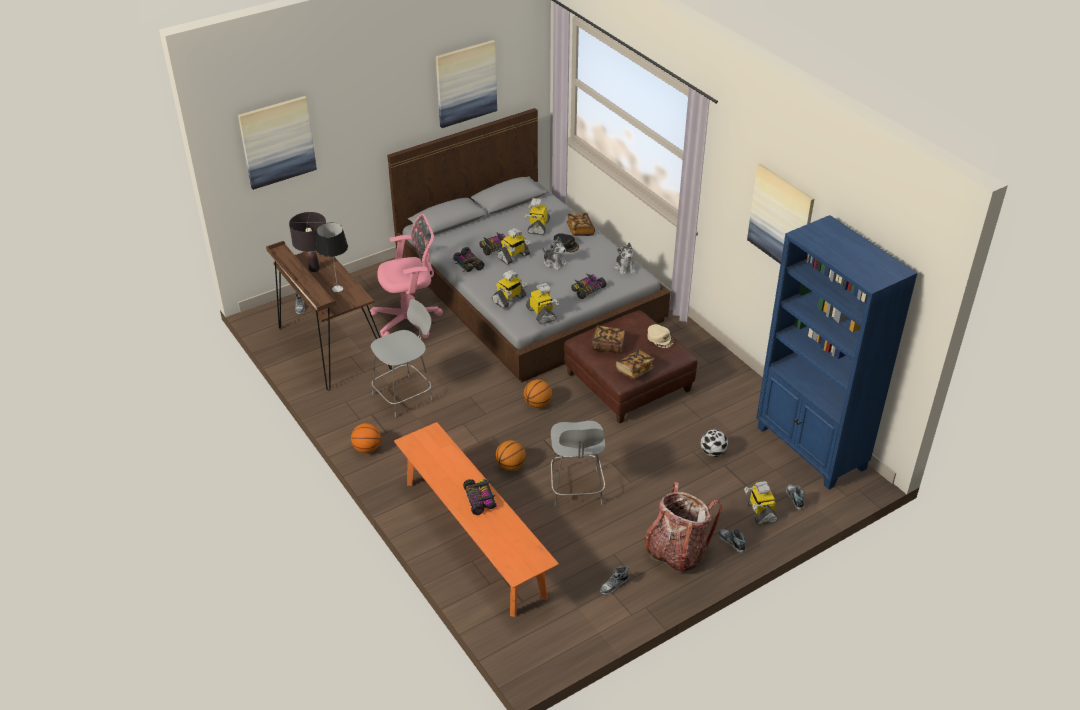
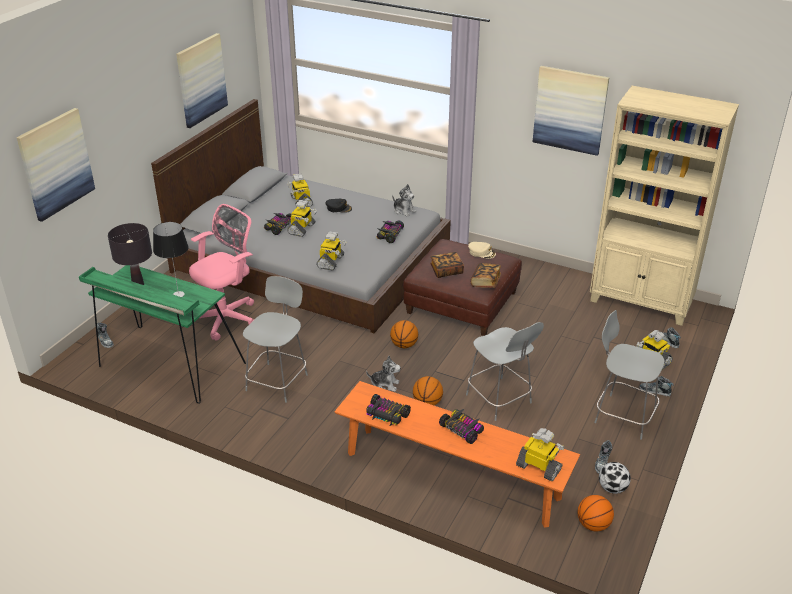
camera: 30 degrees left, 5 degrees down
(330, 347) = (168, 366): brown desk -> green desk
(367, 448) = (282, 439): basketball -> basketball (593, 525)
(467, 264) = (266, 247): toy car -> toy car (387, 415)
(541, 314) = (370, 264): toy robot -> toy robot (539, 467)
(554, 263) = (342, 224): plush toy -> plush toy (385, 384)
(580, 230) = (339, 194): book -> none
(676, 551) = (622, 415): backpack -> grey chair
(712, 452) = (576, 331): football -> football (612, 488)
(810, 449) = (641, 302): blue bookcase -> beige bookcase

